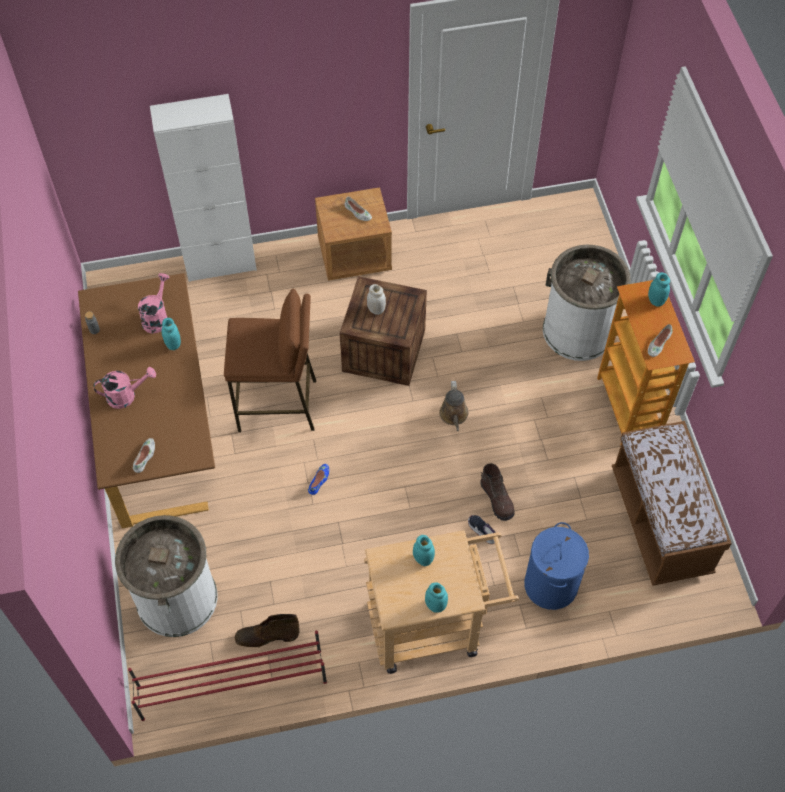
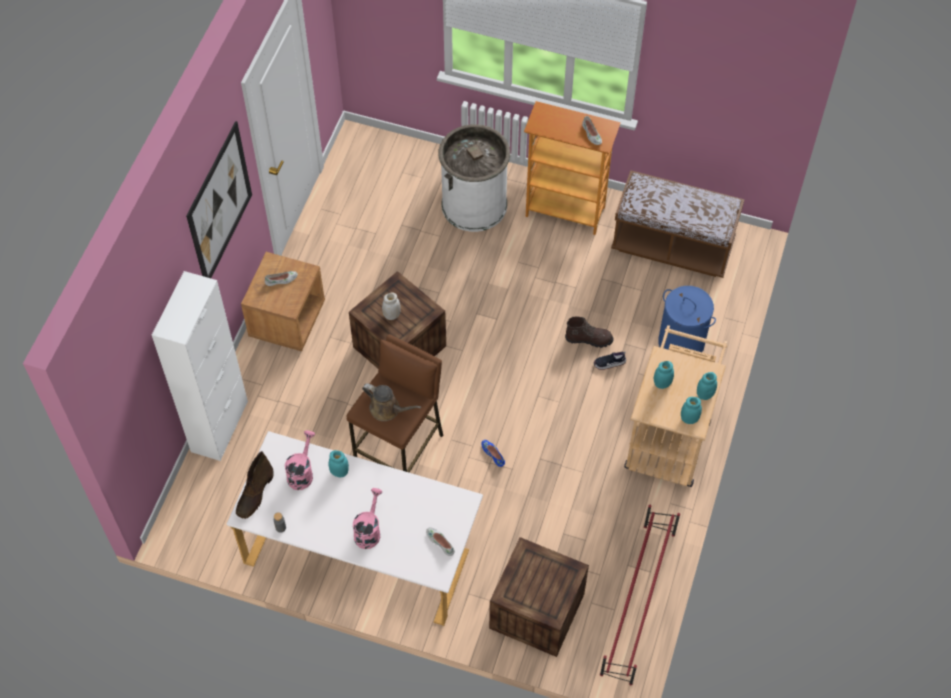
camera: 60 degrees left, 0 degrees up
(157, 317) = (301, 472): pink watering can -> pink watering can turned 60 degrees clockwise
(160, 427) = (361, 552): brown desk -> white desk
(176, 598) = (537, 611): white trash can -> crate
(266, 636) = (610, 558): brown boot -> brown boot (255, 494)
(321, 86) = (220, 204): none -> picture
(454, 416) = (495, 329): brown watering can -> brown watering can (387, 409)
(656, 300) = (553, 115): turquoise jar -> turquoise jar (689, 419)

